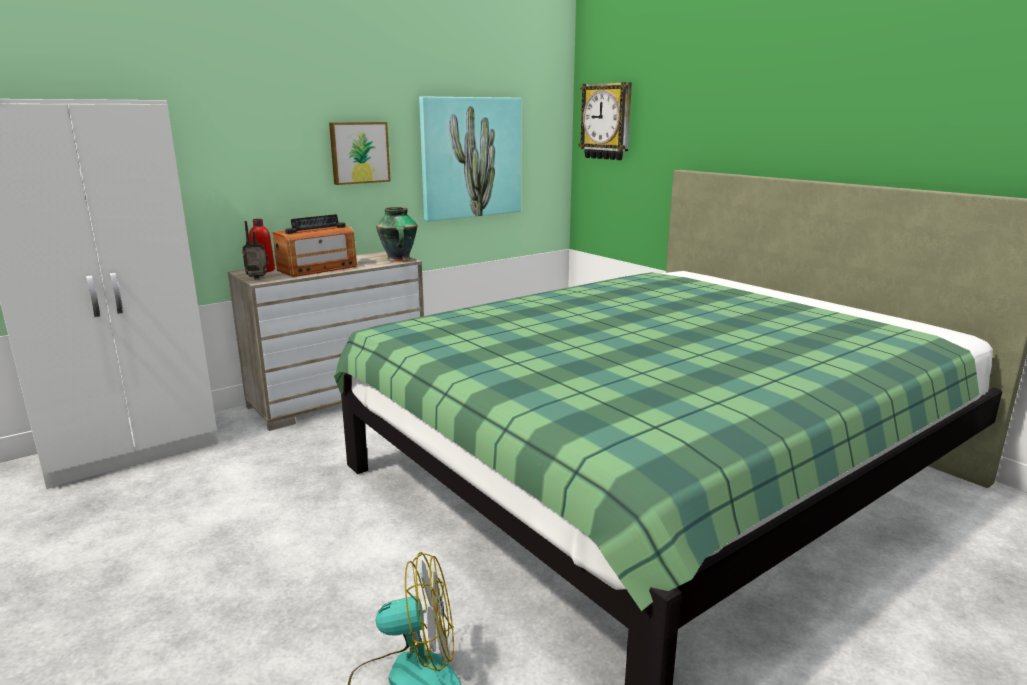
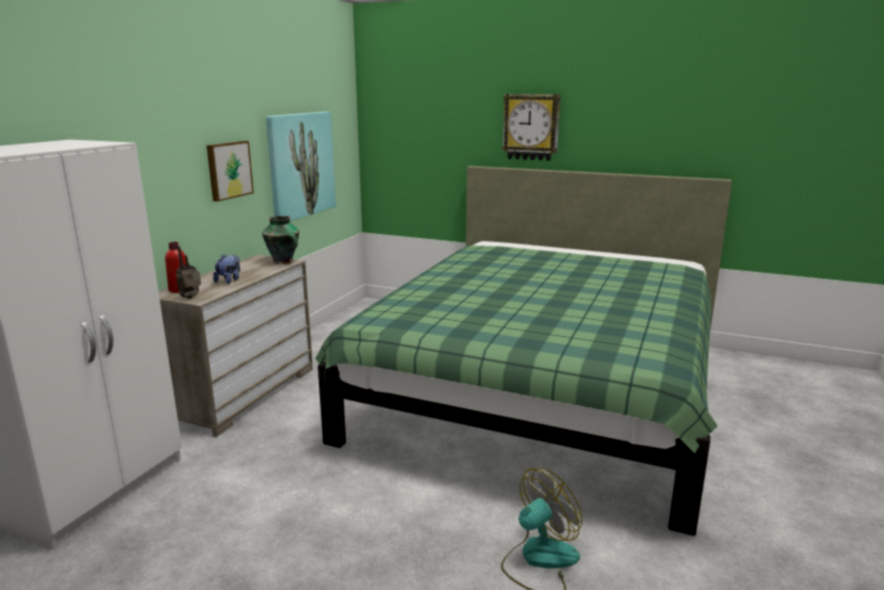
camera: 30 degrees left, 0 degrees up
(318, 269) = (229, 280): radio -> plush toy
(607, 121) = (394, 128): wall clock -> wall clock (531, 127)

